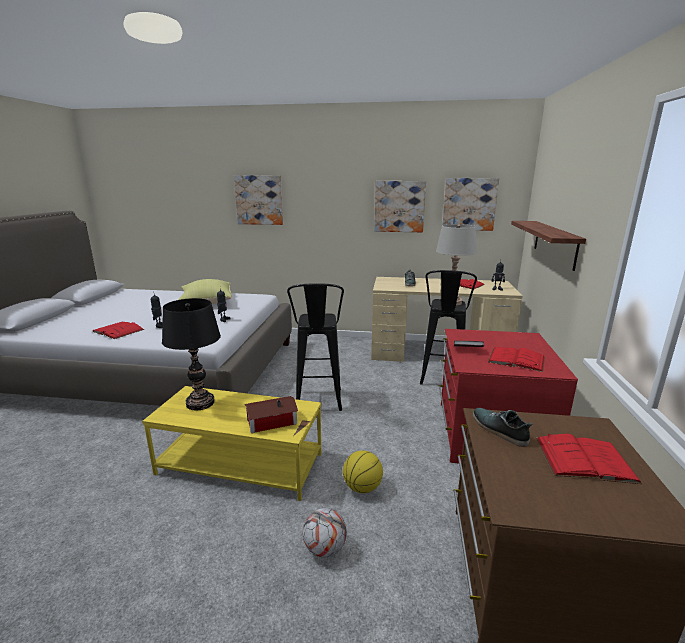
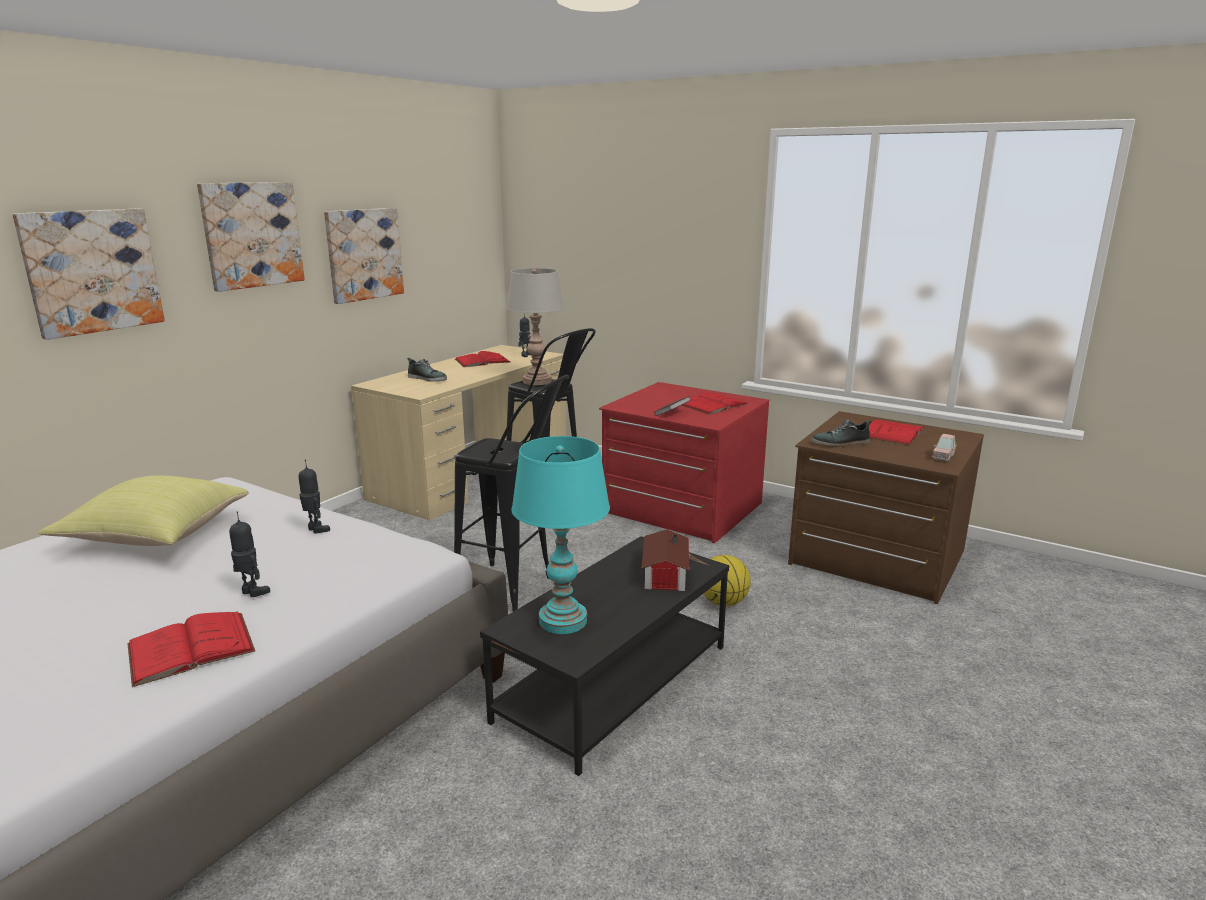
camera: 65 degrees left, 0 degrees up
(200, 403) = (563, 621): black table lamp -> turquoise table lamp
(241, 463) = (613, 681): yellow coffee table -> black coffee table
(325, 548) = (806, 647): football -> none
(469, 204) = (447, 240): picture -> picture (251, 235)
(545, 506) = (943, 457): none -> pink toy car
(554, 243) = (609, 278): shelf -> none

